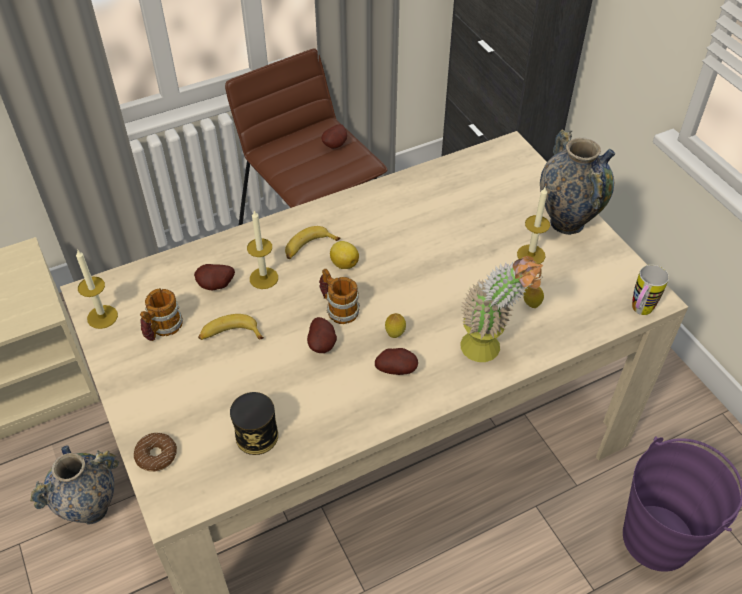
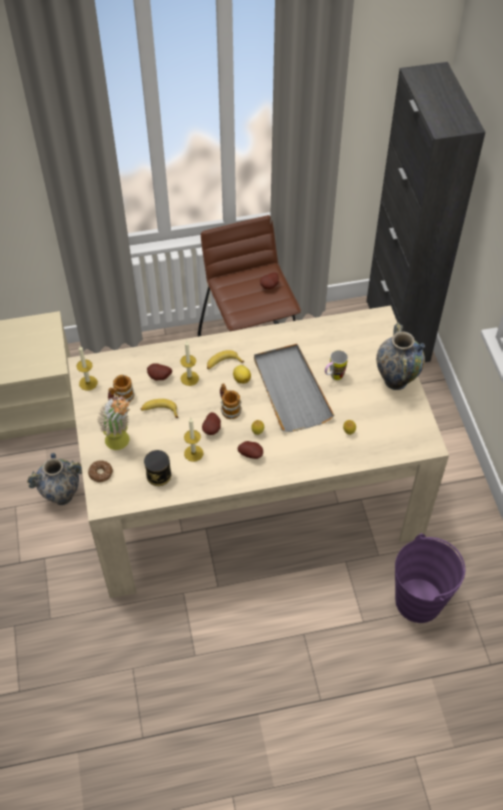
camera: 15 degrees right, 5 degrees up
(422, 263) = (291, 389): none -> grey tray
(490, 351) = (311, 455): potted plant -> potted plant (121, 444)
(531, 255) = (362, 398): candle -> candle (193, 453)
(639, 312) = (415, 451): mug -> mug (333, 377)

